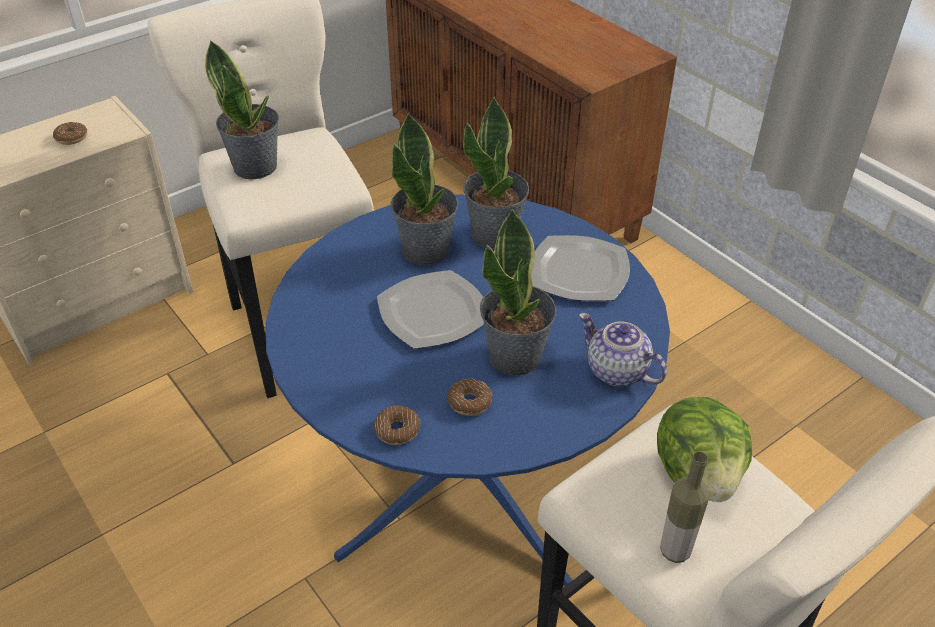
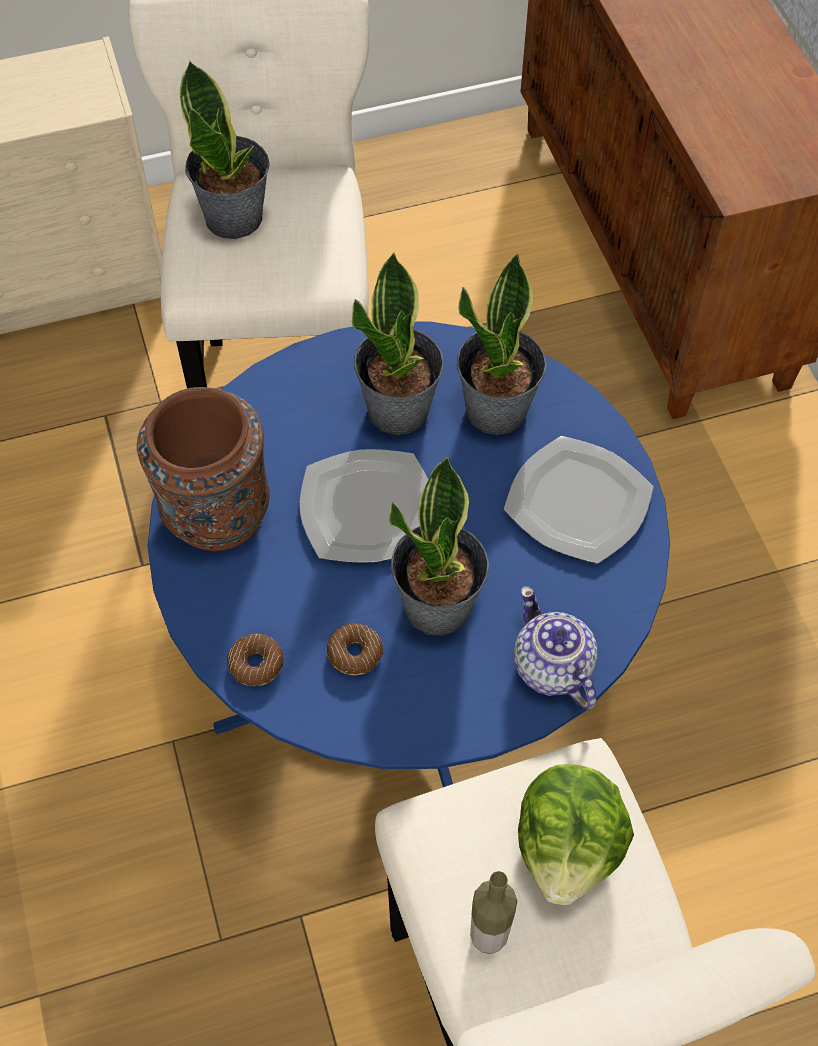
camera: 20 degrees right, 15 degrees up
(71, 138) = (34, 98): donut -> none
(319, 344) = (215, 513): none -> brown vase

